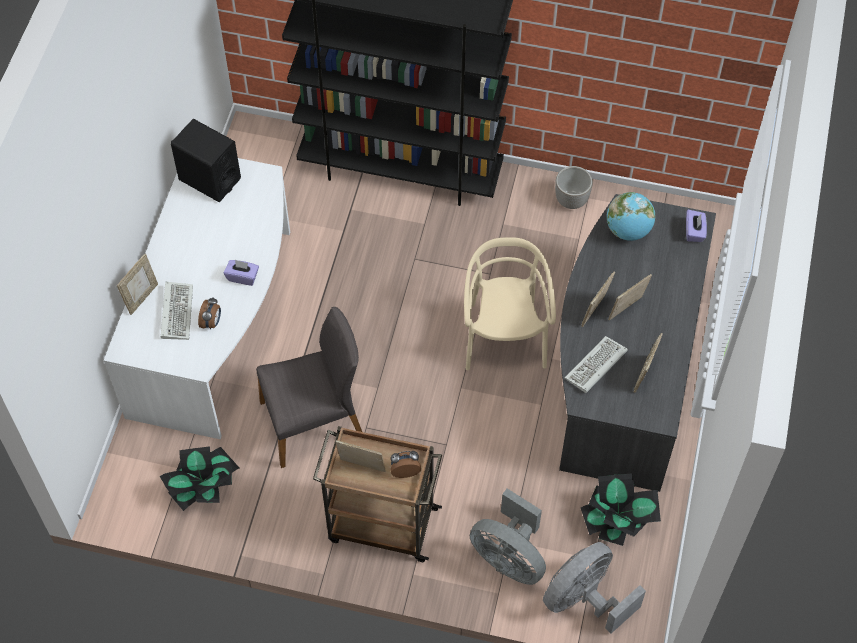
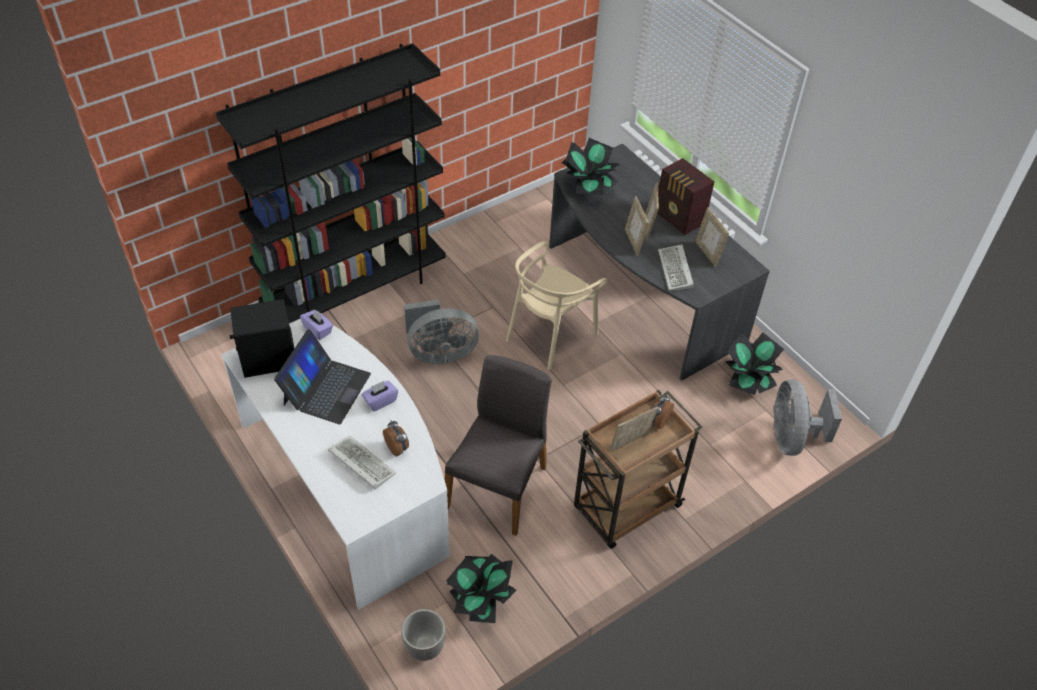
camera: 50 degrees left, 10 degrees down
(141, 297) = (320, 477): picture frame -> none
(219, 235) = (326, 389): none -> laptop
(504, 337) = (550, 335): beige chair -> beige chair turned 90 degrees counterclockwise
(509, 557) = (723, 454): grey fan -> grey fan (439, 353)
(571, 200) = (487, 231): planter -> planter (424, 647)
(628, 230) = (589, 186): globe -> potted plant
(665, 325) = (679, 219): none -> radio
(694, 232) = (625, 160): purple tissue box -> purple tissue box (318, 330)

